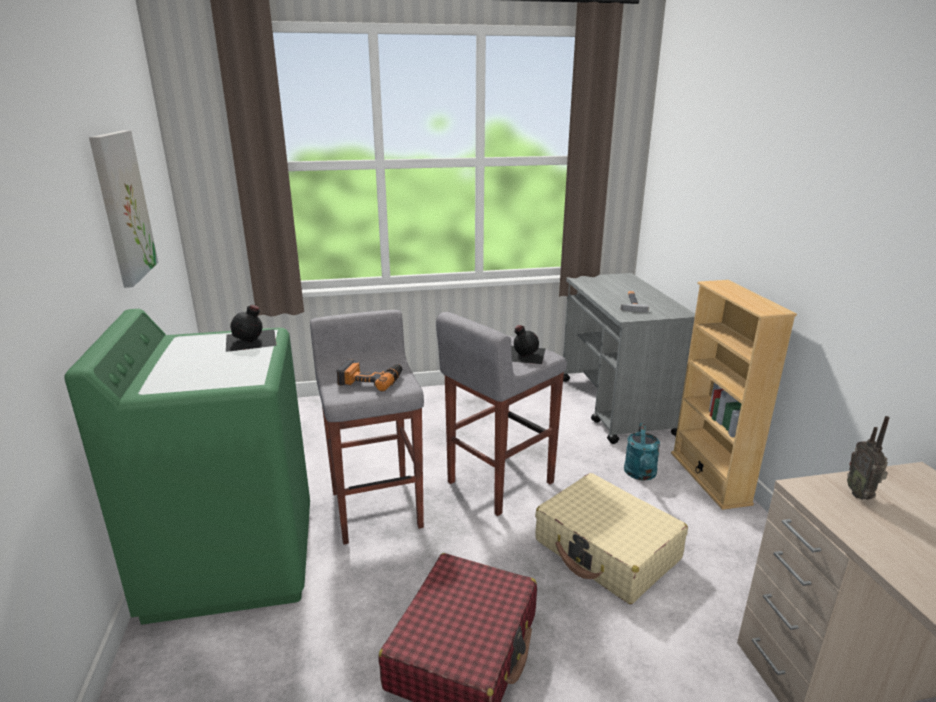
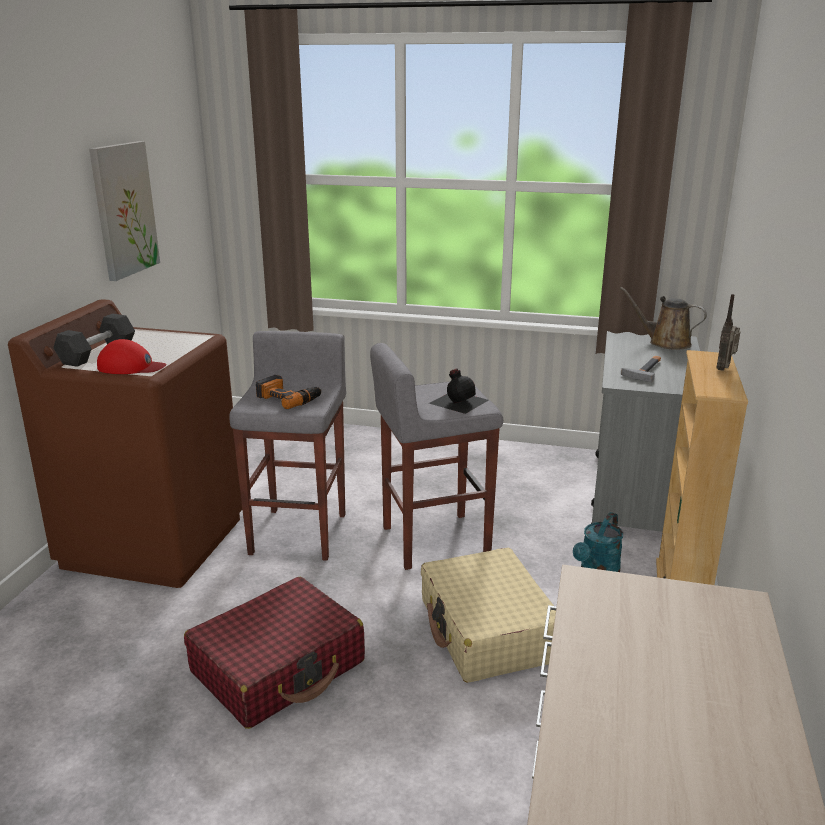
camera: 25 degrees right, 0 degrees up
(167, 370) = (97, 353): none -> black dumbbell
(228, 378) = (131, 367): none -> red cap
(233, 559) = (154, 541): green washing machine -> brown washing machine
(251, 340) = (183, 340): black bottle -> none
(618, 280) = (665, 343): none -> brown watering can
(860, 494) = (637, 599): radio -> radio (725, 369)

